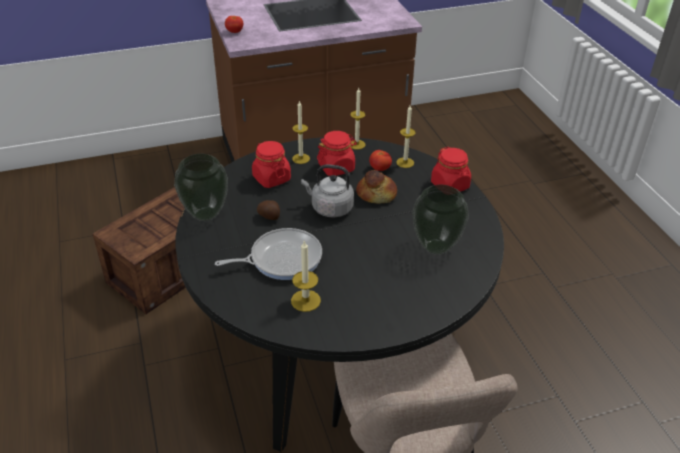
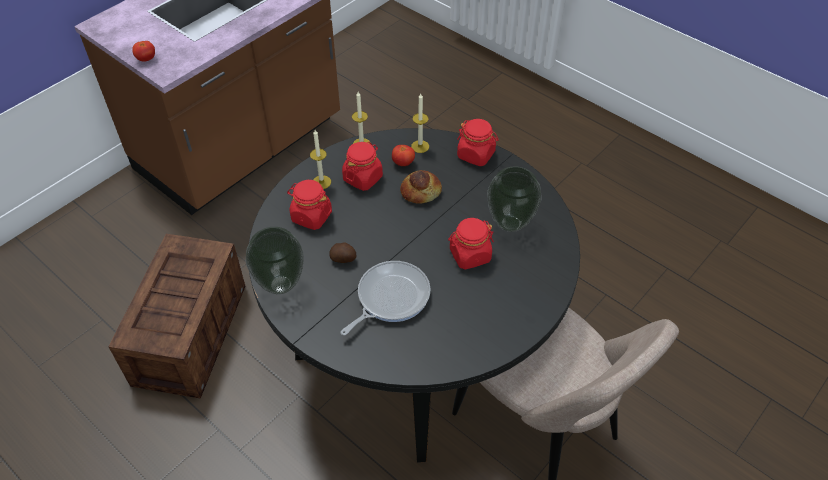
camera: 30 degrees left, 10 degrees up
(305, 300) = (444, 329): candle -> none
(330, 208) = (391, 225): grey kettle -> none
(377, 256) = (469, 255): none -> red jar

